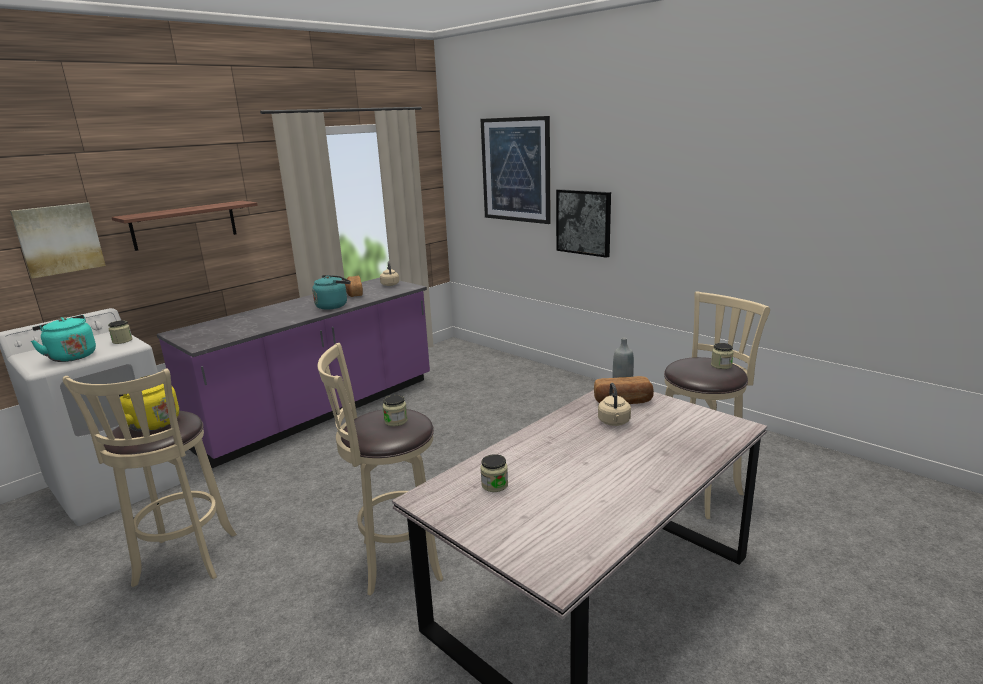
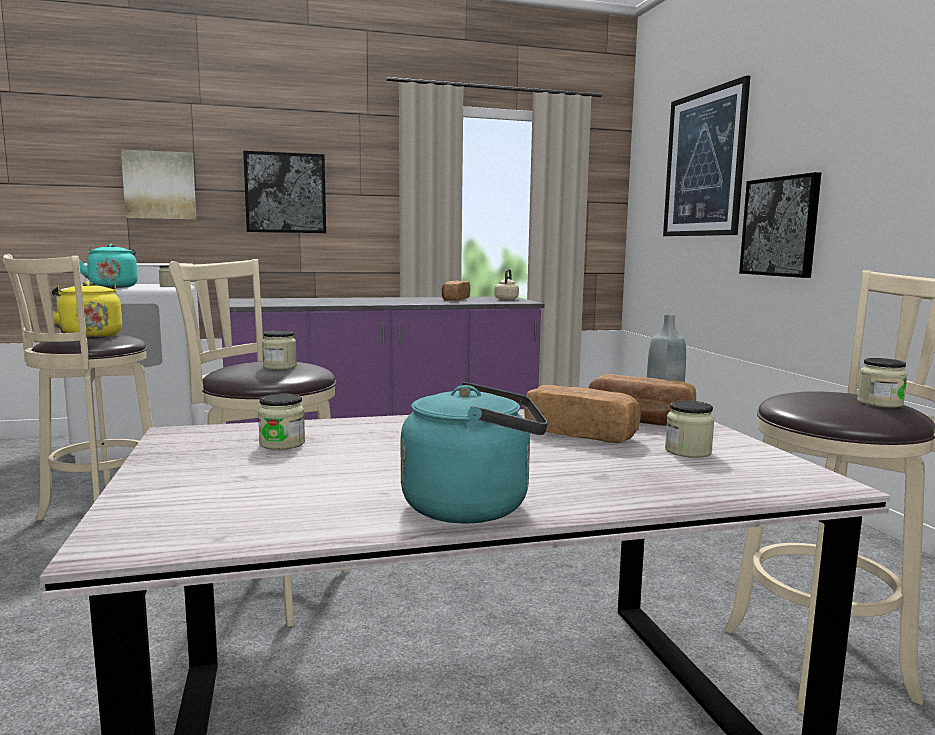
camera: 30 degrees right, 10 degrees down
(184, 225) = (285, 193): shelf -> picture
(333, 306) = (413, 302): turquoise kettle -> turquoise kettle (474, 506)
(614, 422) = (581, 433): beige kettle -> bread
(672, 421) = (688, 451): none -> jar

